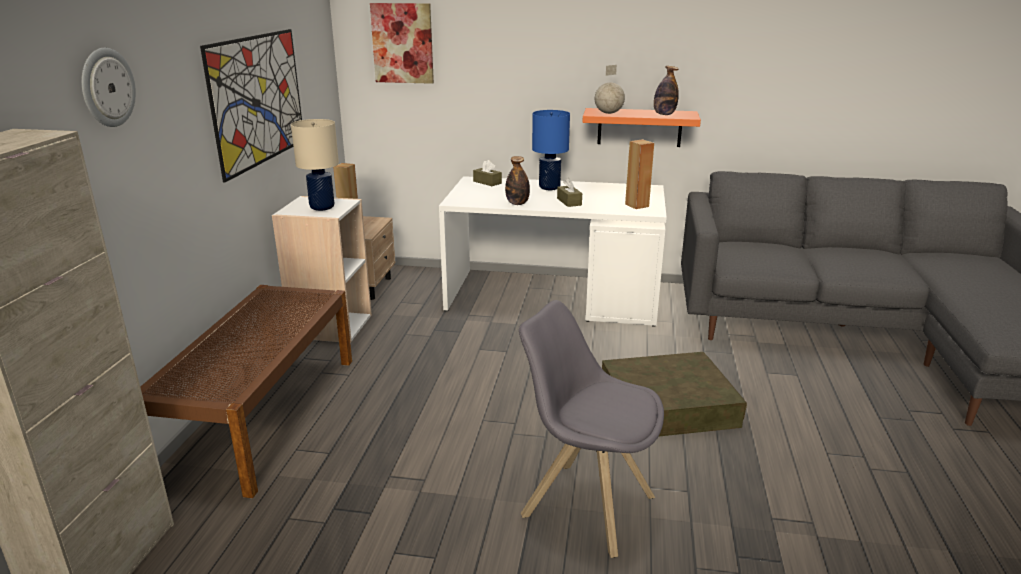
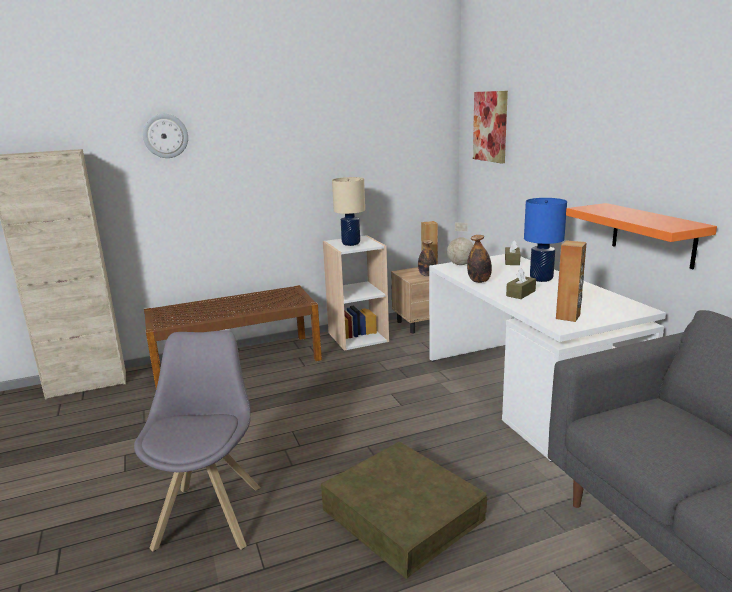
camera: 60 degrees right, 5 degrees down
(258, 100) = (327, 159): picture -> none
(609, 113) = (601, 210): globe -> globe (460, 264)
(664, 114) = (654, 221): bottle -> bottle (427, 275)

